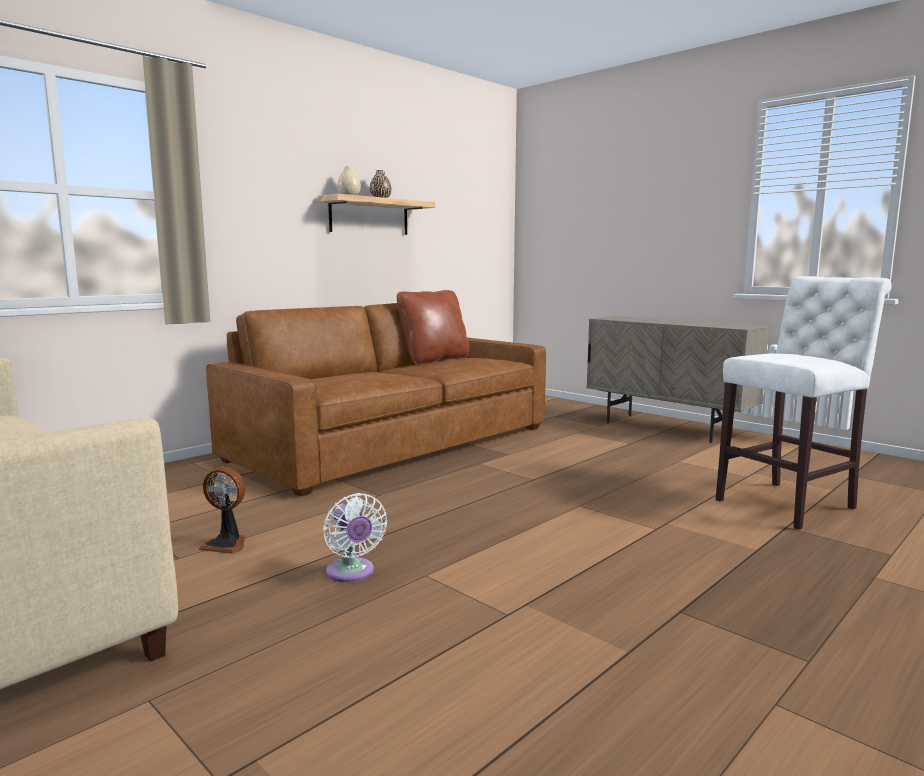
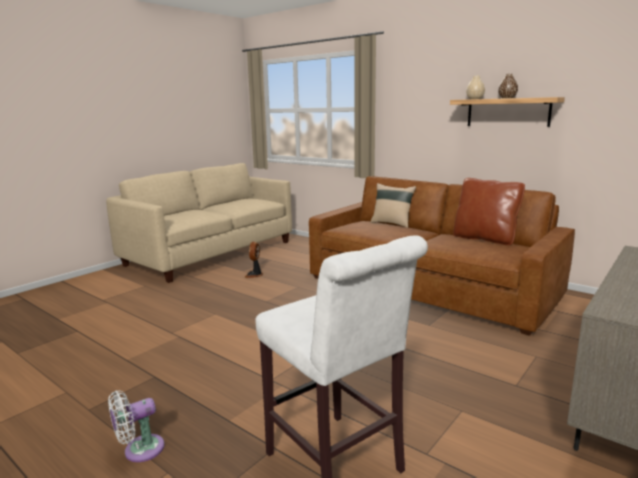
camera: 85 degrees right, 5 degrees up
(323, 375) = (392, 223): none -> beige pillow
(351, 573) = (221, 299): white fan -> white fan (140, 450)

